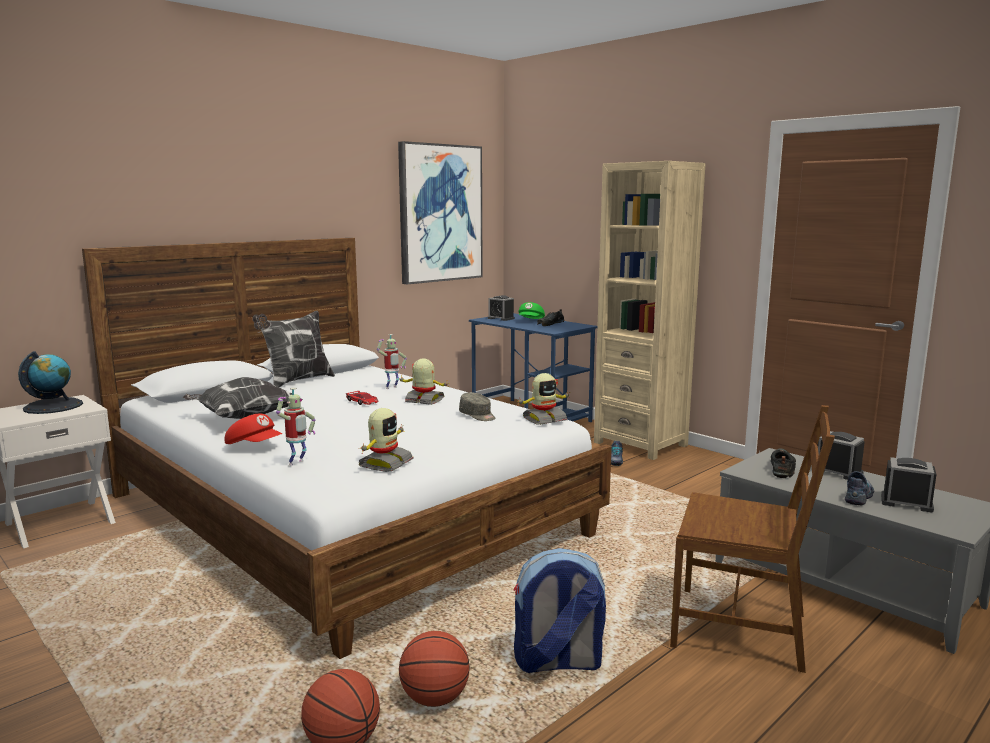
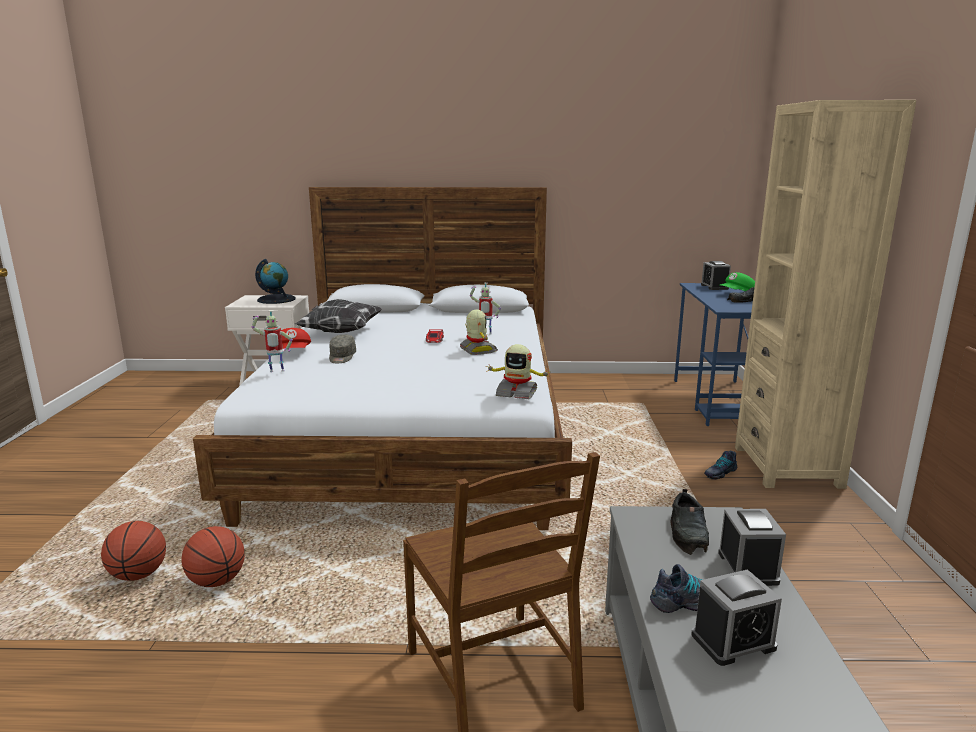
camera: 45 degrees right, 5 degrees up
(297, 381) = (442, 313): pillow -> none
(385, 463) = (314, 389): toy robot -> none
(440, 213) = (663, 165): picture -> none
(477, 416) = (477, 374): grey cap -> grey cap (342, 357)
(557, 663) = (316, 608): backpack -> none
(781, 468) = (688, 532): black shoe -> black shoe turned 120 degrees clockwise
(906, 502) = (733, 641): alarm clock -> alarm clock turned 90 degrees clockwise

